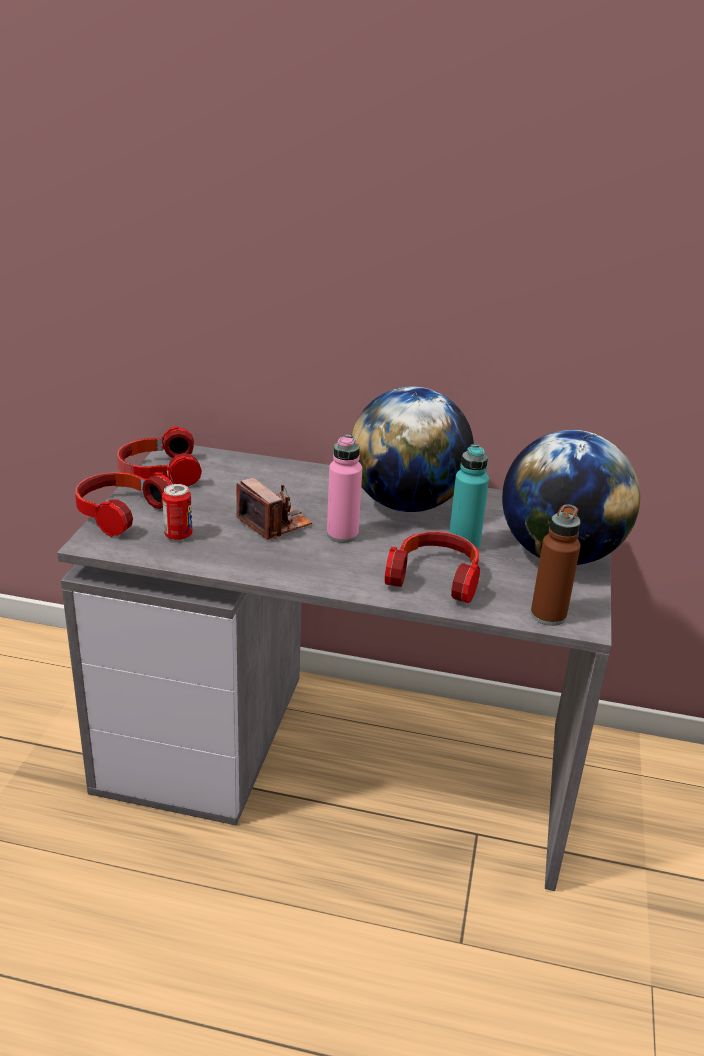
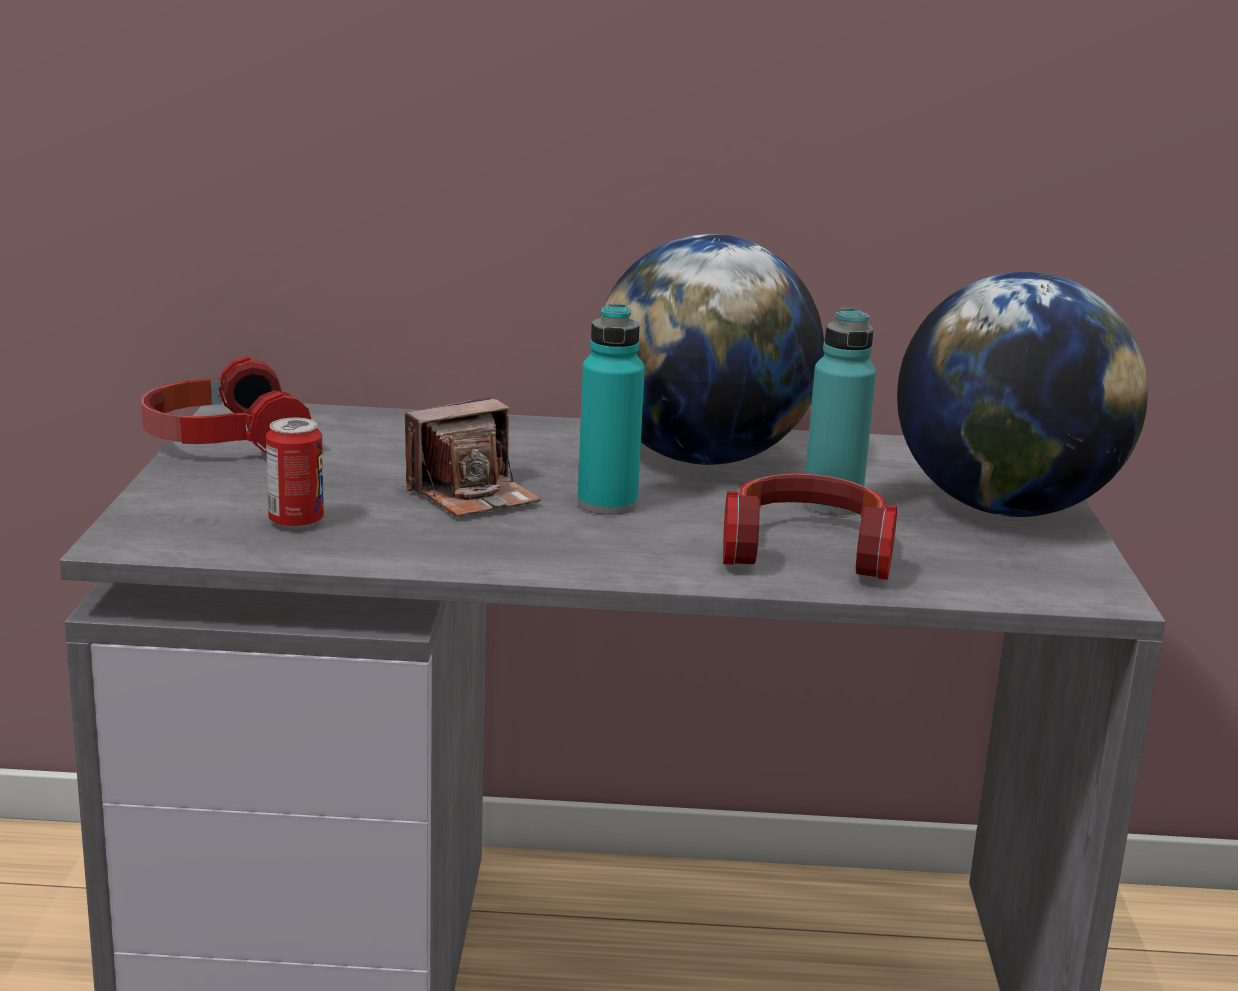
camera: 10 degrees left, 10 degrees down
(119, 512) = (165, 497): headphones -> none
(274, 523) = (472, 495): camera -> camera turned 105 degrees clockwise
(342, 535) = (607, 504): pink bottle -> turquoise bottle
(548, 615) = (1033, 588): brown bottle -> none

